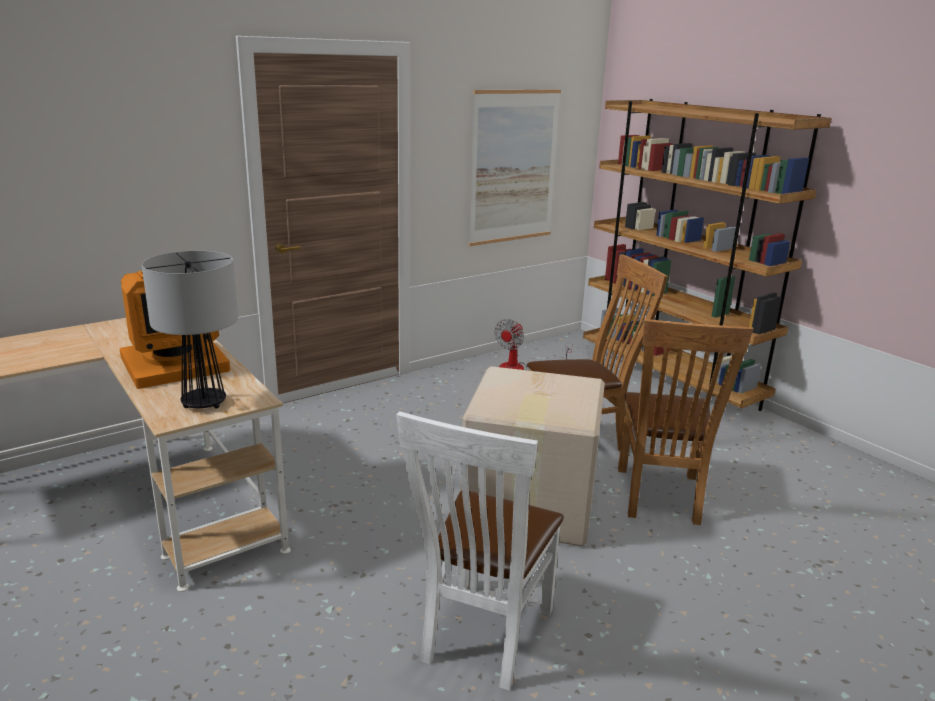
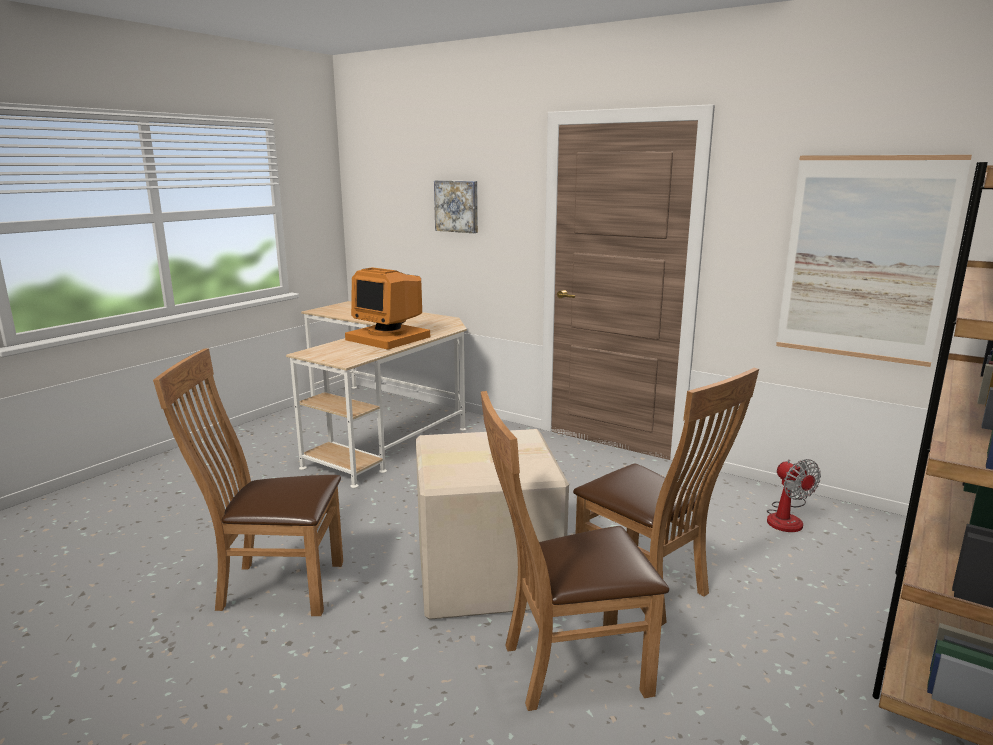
camera: 70 degrees right, 5 degrees down
(103, 162) = (457, 206): none -> picture
(205, 404) = (332, 354): table lamp -> none
(482, 638) = (273, 586): white chair -> brown chair
(521, 369) = (787, 517): fan -> fan turned 120 degrees counterclockwise

